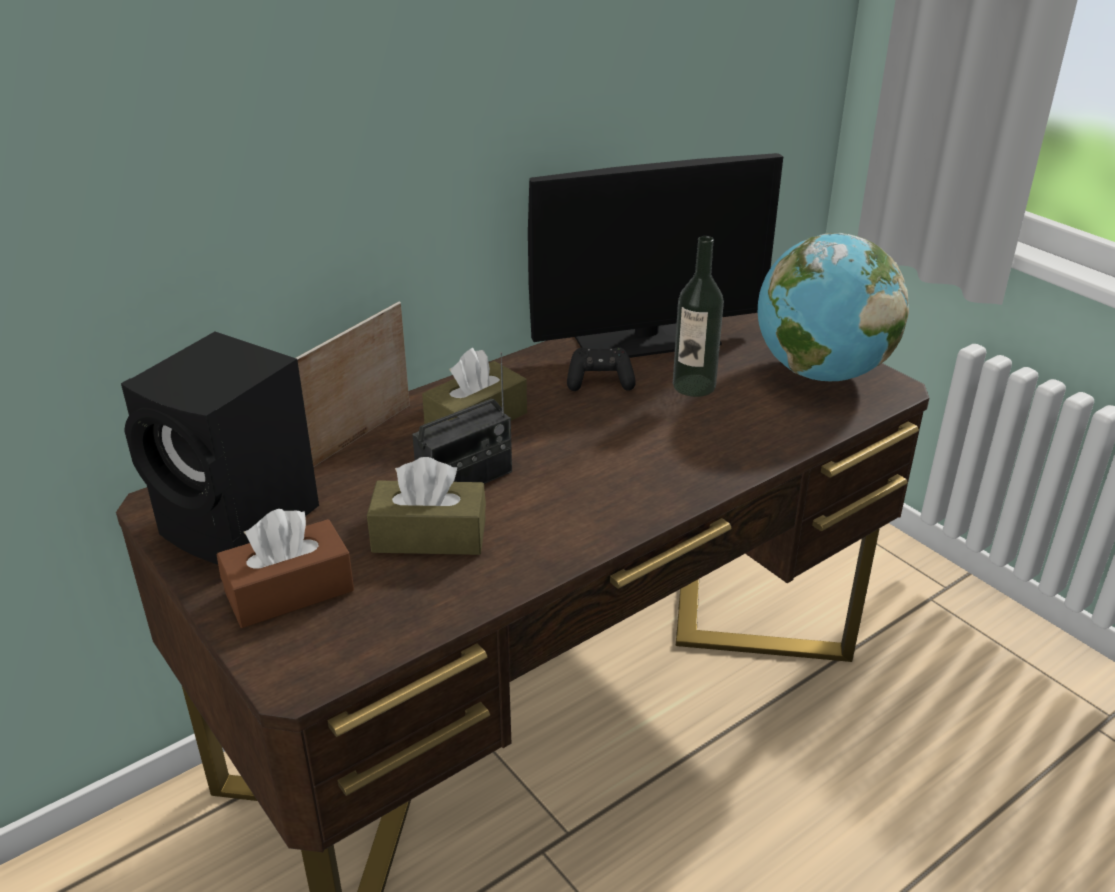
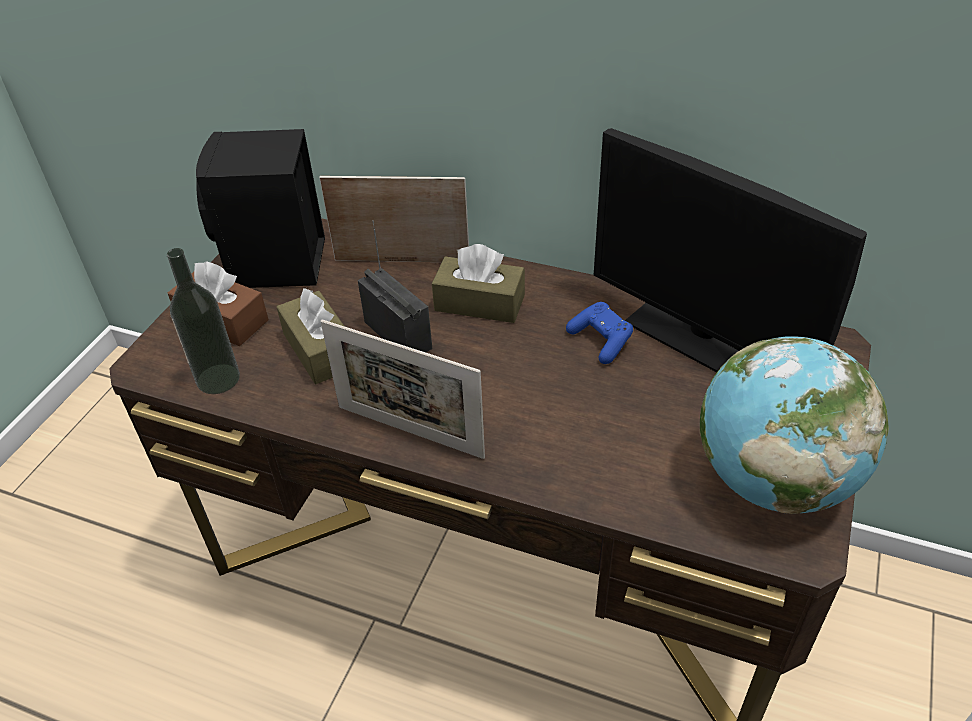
camera: 60 degrees right, 10 degrees up
(465, 480) = (398, 335): radio -> radio turned 150 degrees counterclockwise
(600, 381) = (601, 341): black game controller -> blue game controller
(609, 517) = (409, 431): none -> picture frame
(694, 385) = (653, 399): bottle -> bottle (218, 379)

